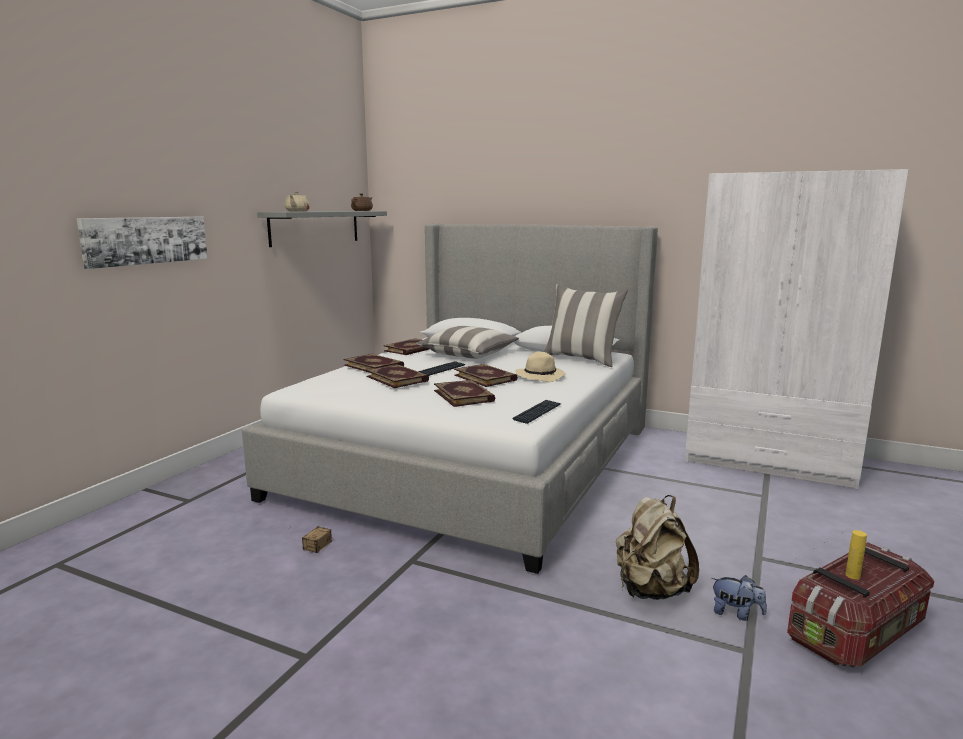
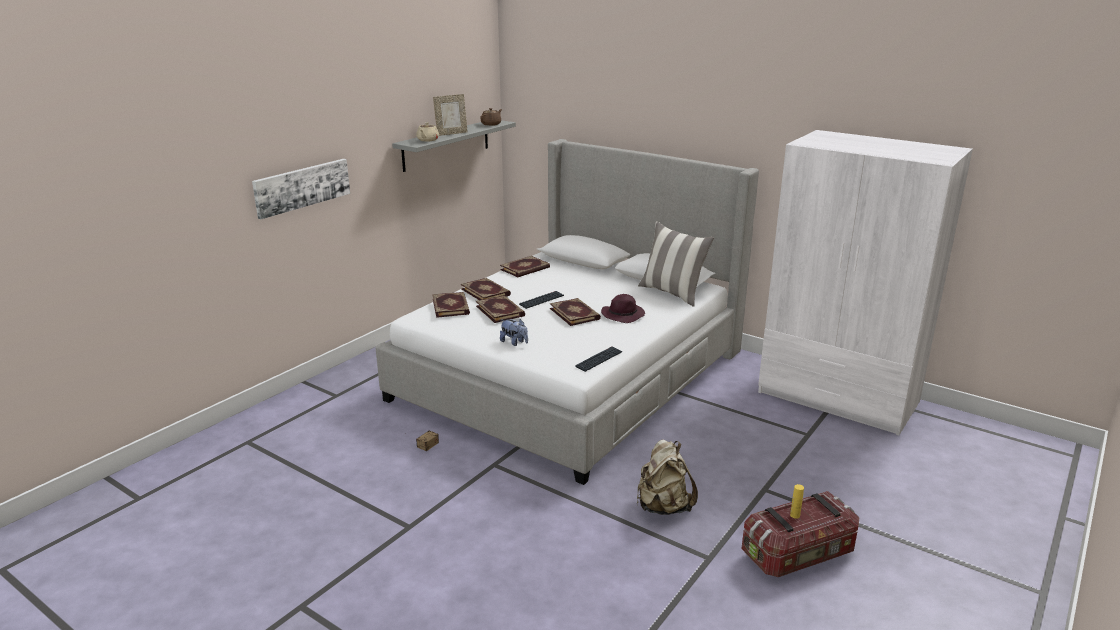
camera: 10 degrees right, 10 degrees up
(322, 211) = (451, 133): none -> picture frame
(464, 396) = (548, 335): book -> book (451, 306)
(468, 355) = (573, 280): pillow -> none
(541, 376) = (623, 315): beige hat -> purple hat
(736, 613) = (717, 531): plush toy -> plush toy (514, 342)

